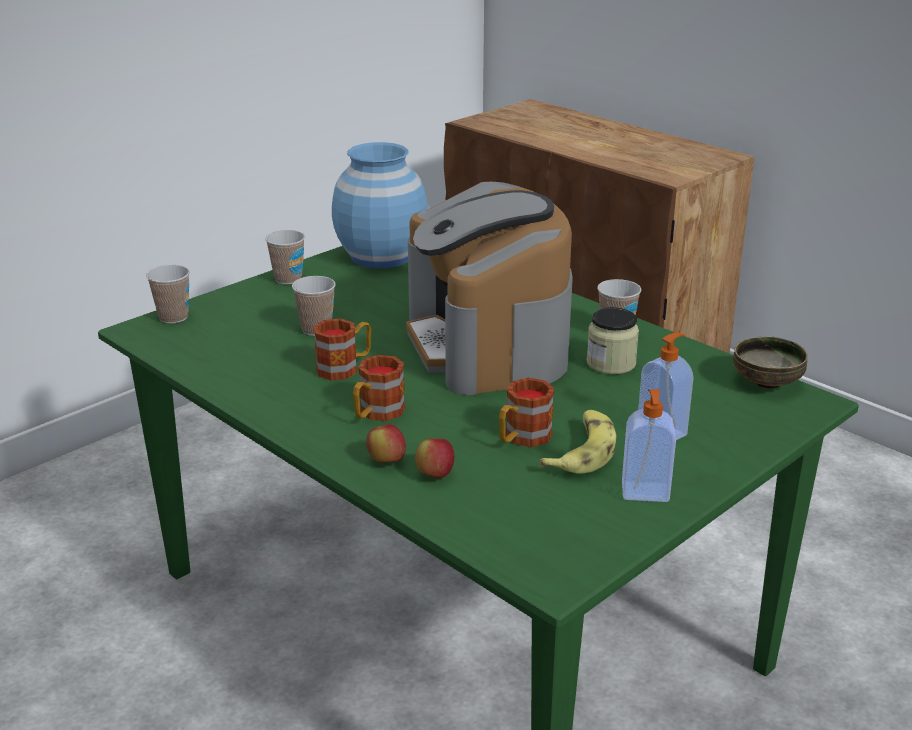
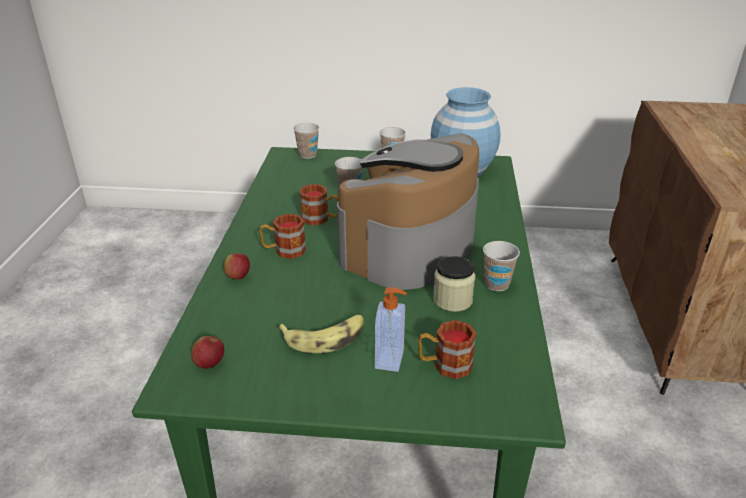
camera: 50 degrees right, 5 degrees up
(435, 475) = (240, 298): apple -> apple (209, 363)
(522, 438) = (314, 309): mug -> mug (445, 365)
(645, 493) = (302, 385): soap dispenser -> none
(767, 383) = (524, 379): bowl -> none

